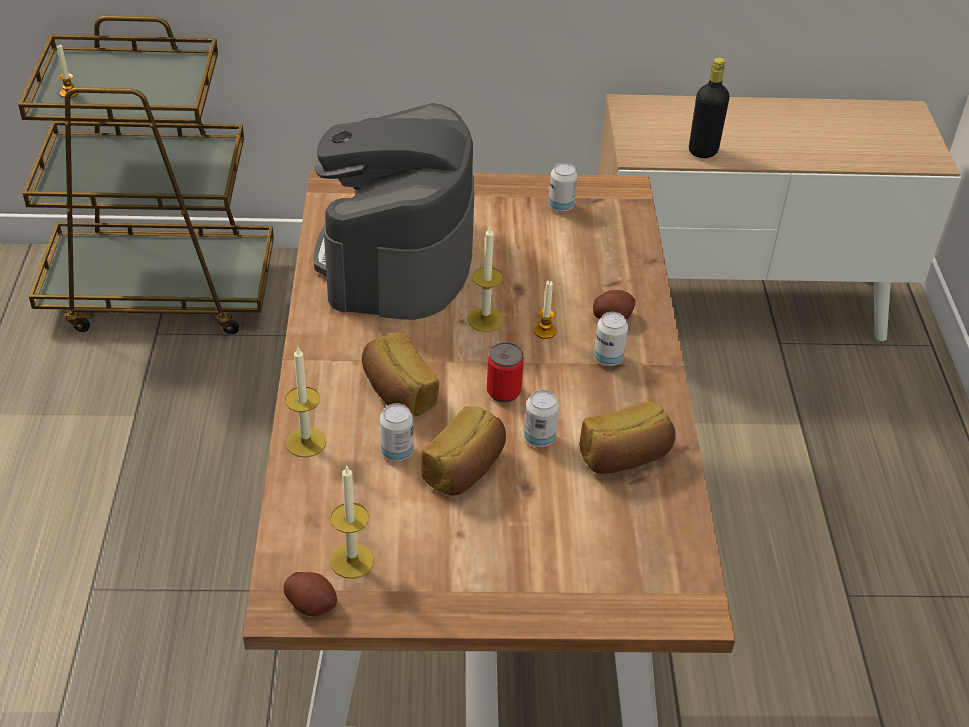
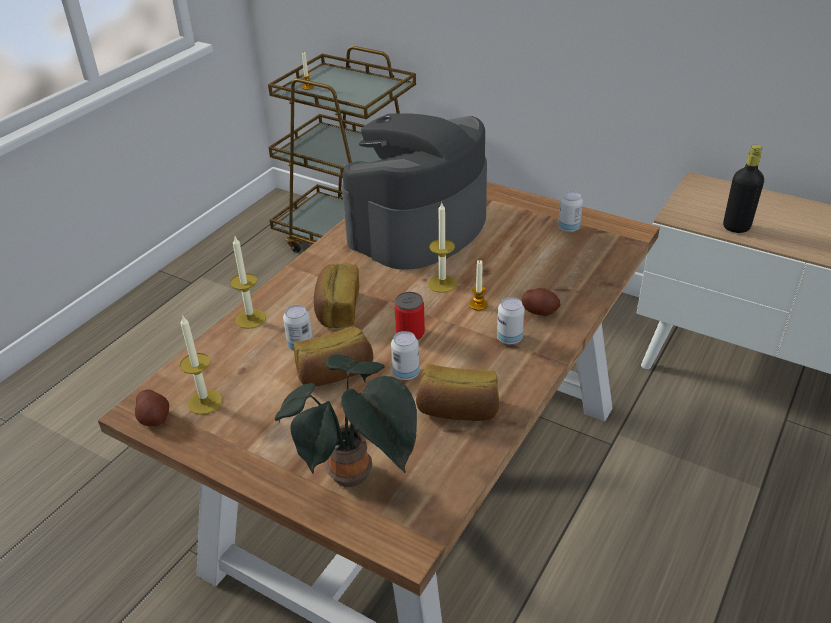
camera: 35 degrees right, 5 degrees down
(587, 568) = (354, 477): none -> potted plant

